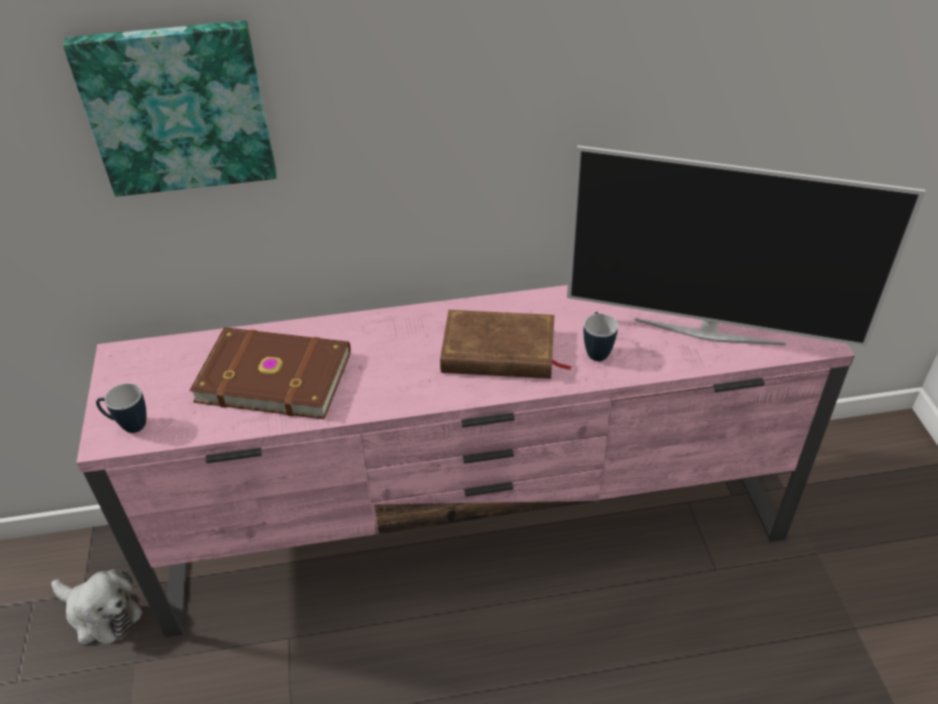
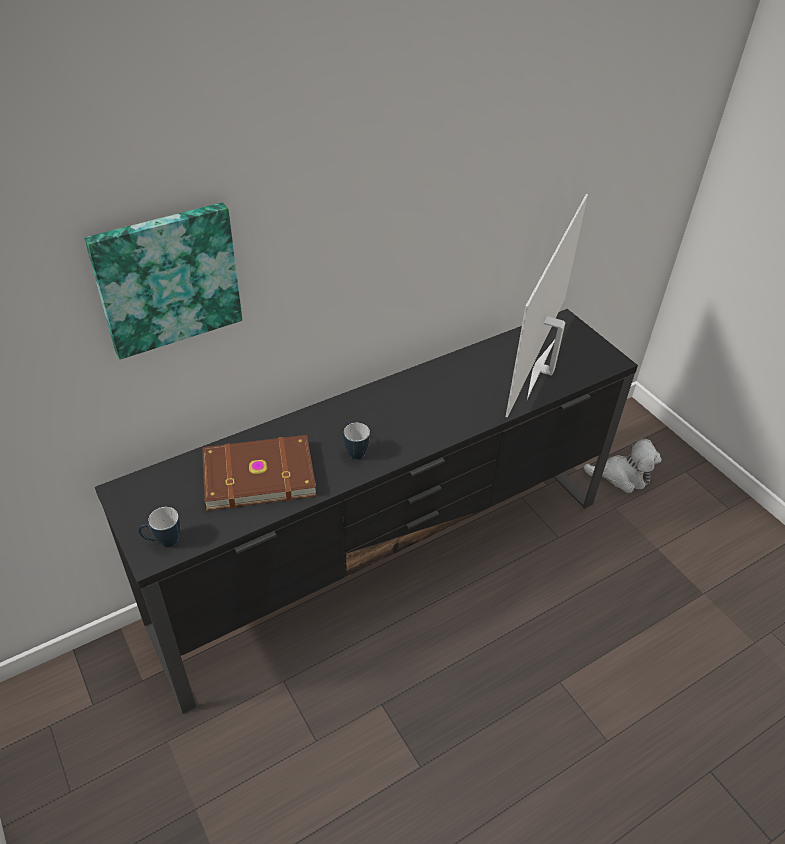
camera: 25 degrees left, 0 degrees up
(101, 614) = (117, 715): plush toy -> plush toy (622, 476)
(477, 532) = (388, 560): pink tv stand -> black tv stand
(499, 352) = (414, 417): brown book -> none
(596, 350) = (479, 400): mug -> mug (354, 451)
(709, 330) = (543, 369): television -> television turned 120 degrees clockwise

